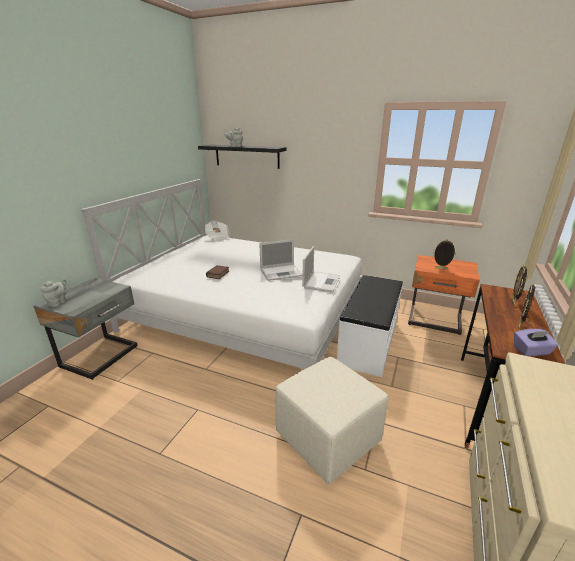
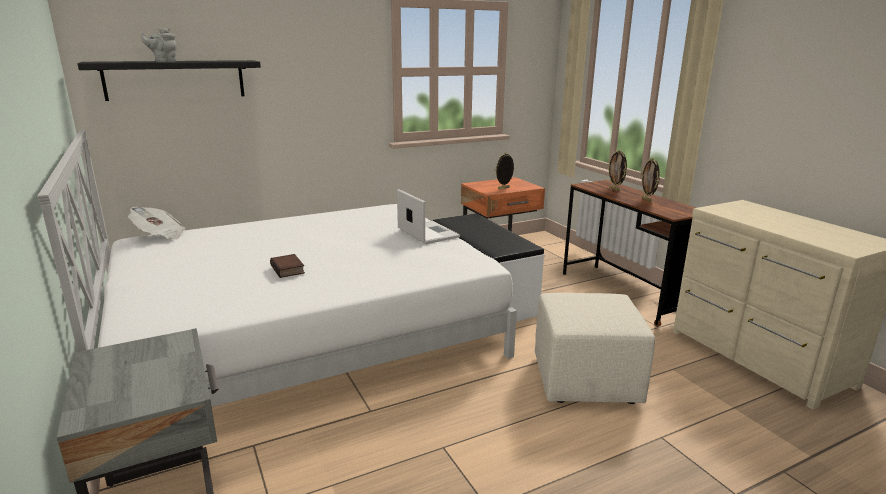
camera: 50 degrees left, 5 degrees down
(58, 302) = (112, 405): grey teapot -> none
(281, 272) = (367, 239): laptop -> none
(531, 351) = (682, 210): purple tissue box -> none

